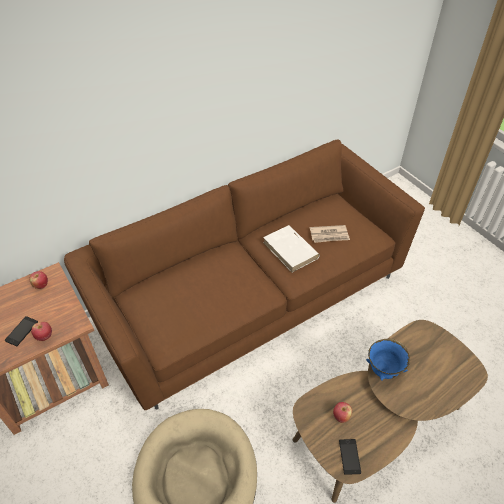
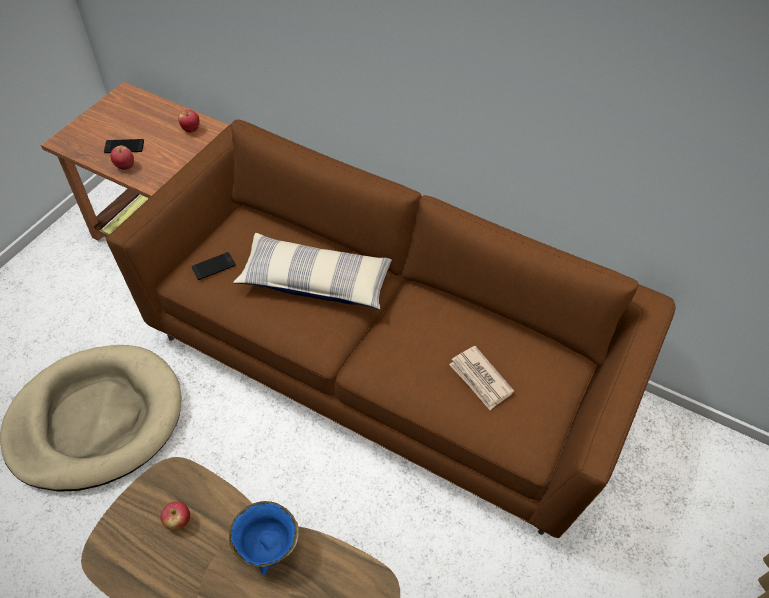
camera: 60 degrees right, 5 degrees up
(217, 277) = (315, 281): none -> pillow
(291, 250) = (415, 342): white book -> none
(349, 456) = (120, 553): phone -> phone (213, 266)

